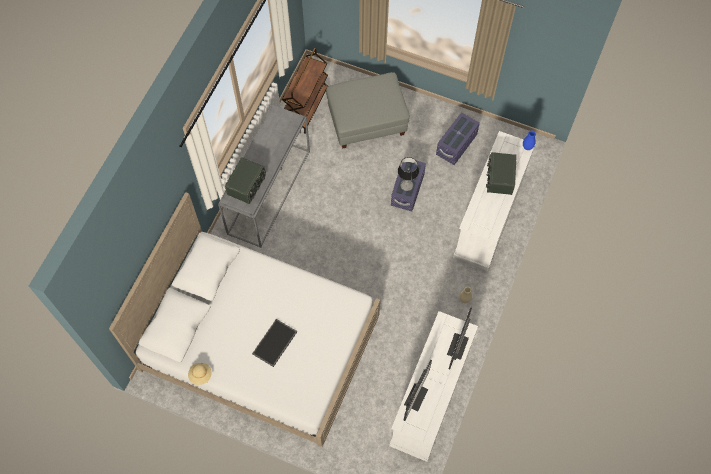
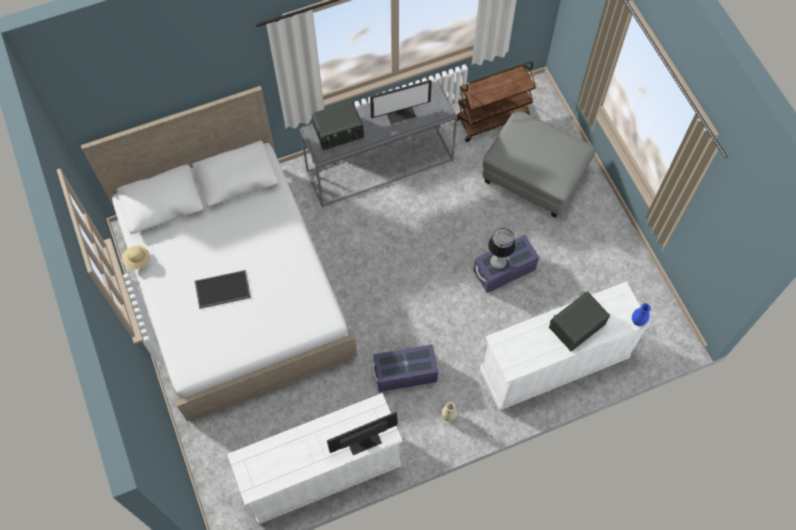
camera: 45 degrees right, 0 degrees up
(415, 396) = (277, 448): monitor -> monitor (400, 113)
(456, 145) = (596, 269): purple storage box -> purple storage box (405, 373)

